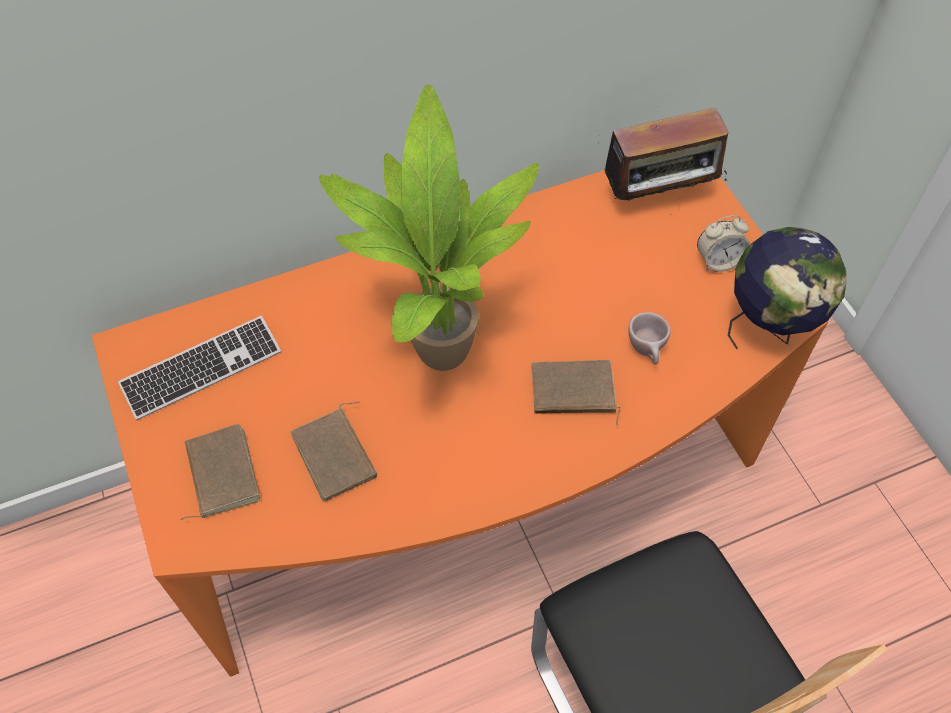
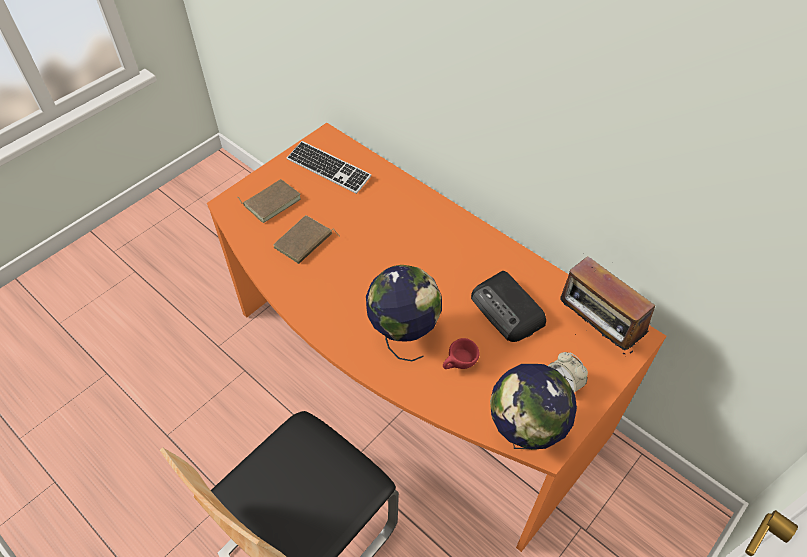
camera: 65 degrees right, 5 degrees down
(434, 351) = (394, 258): potted plant -> none
(572, 393) = (403, 335): brown book -> globe
(589, 266) = (508, 311): none -> radio
(647, 351) = (458, 365): beige cup -> red cup

